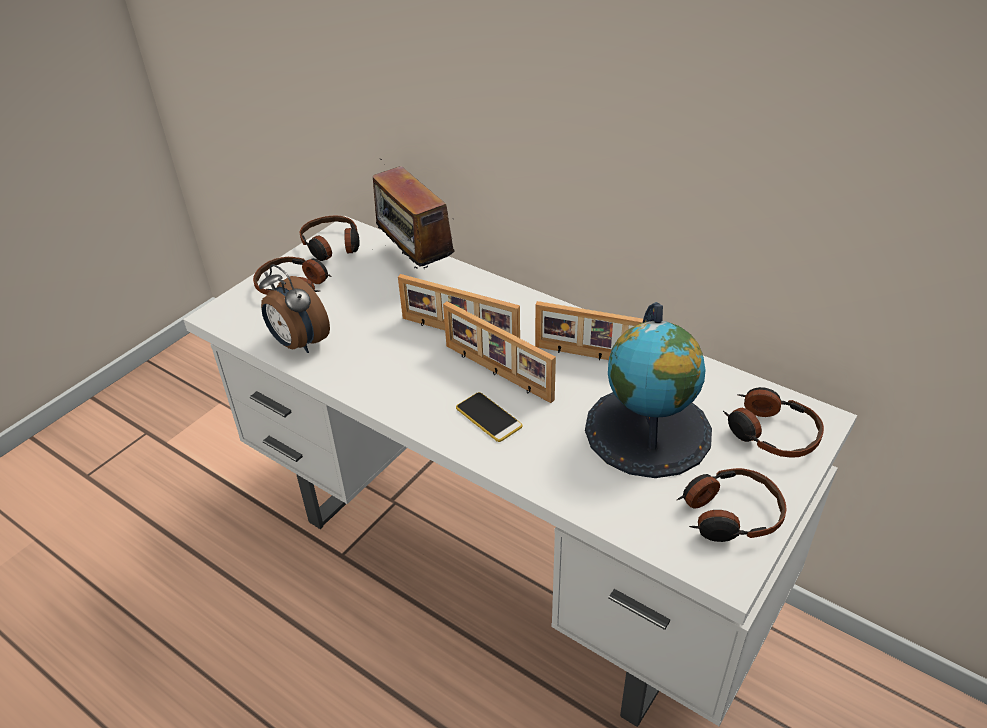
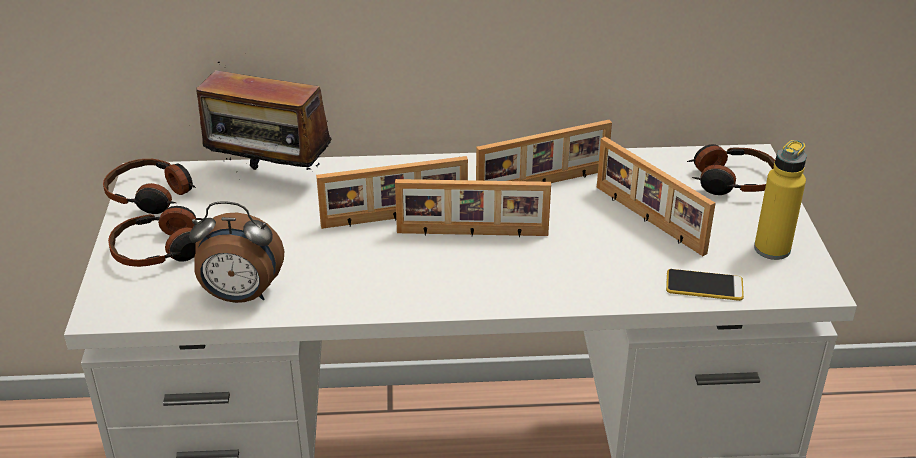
camera: 40 degrees left, 5 degrees down
(488, 417) = (511, 271): phone -> phone (704, 286)
(648, 430) = (647, 220): globe -> picture frame
(729, 515) = (772, 249): headphones -> yellow bottle

